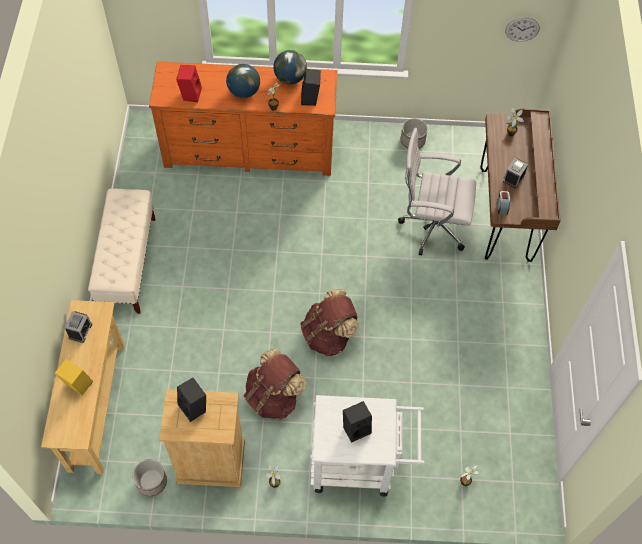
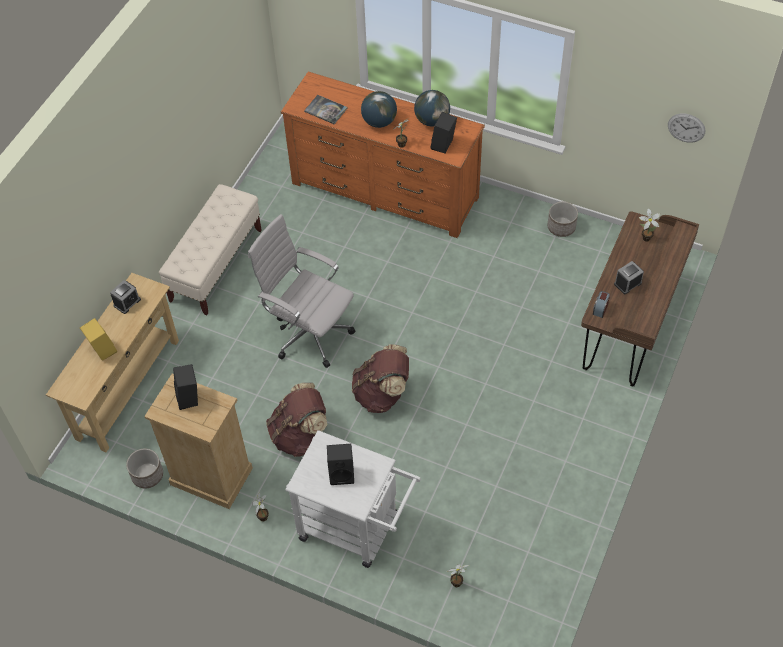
camera: 25 degrees right, 5 degrees down
(190, 93) = (325, 110): red speaker -> book
(430, 226) = (540, 319): white office chair -> white office chair (309, 333)

